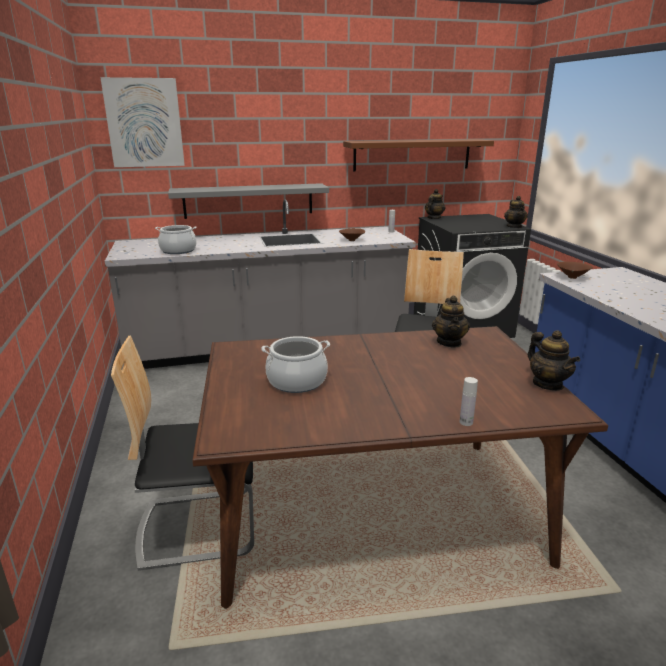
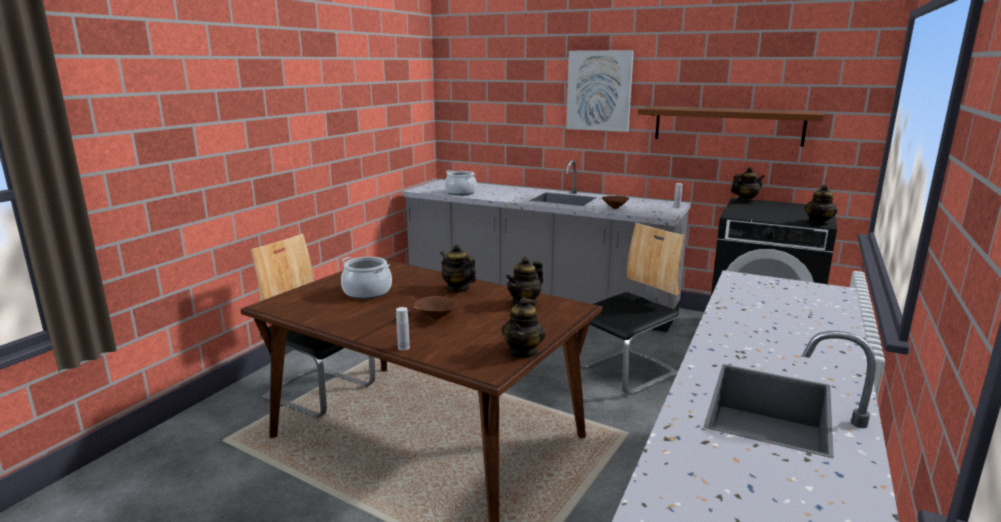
camera: 40 degrees right, 5 degrees down
(144, 123) = (472, 84): picture -> picture (599, 91)
(248, 200) = (549, 158): grey shelf -> none
(369, 348) = (457, 289): none -> teapot
(572, 278) = (746, 281): brown bowl -> brown bowl (435, 318)

